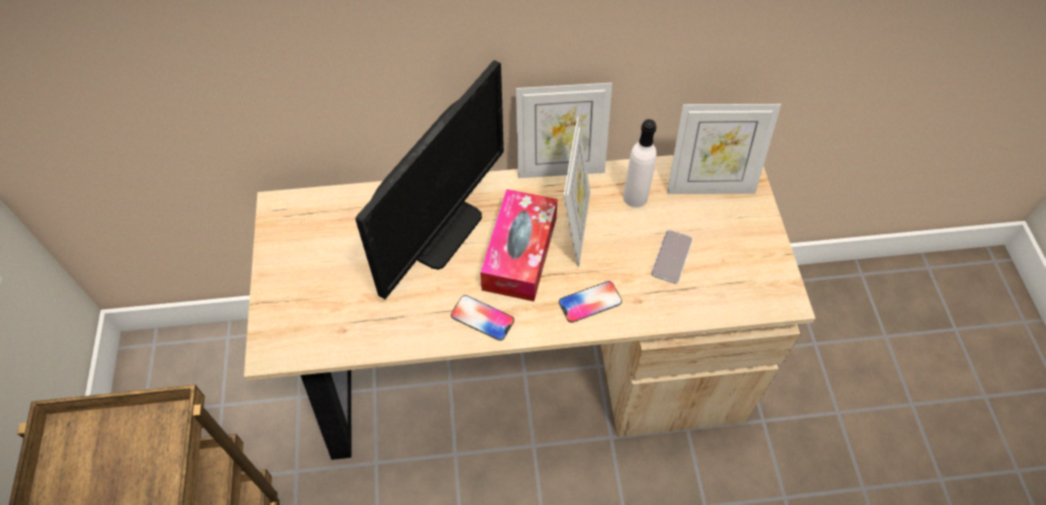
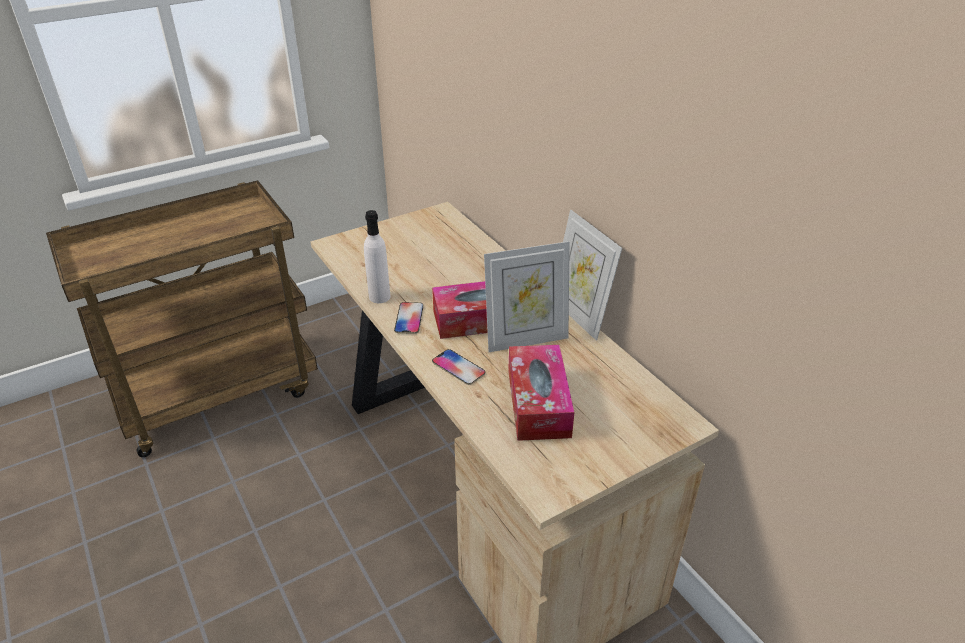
camera: 65 degrees right, 20 degrees down
(441, 230) = (472, 278): monitor -> none
(635, 197) = (585, 364): white bottle -> white bottle (379, 297)
(671, 257) = (538, 403): phone -> tissue box
(709, 186) = (639, 407): picture frame -> none

